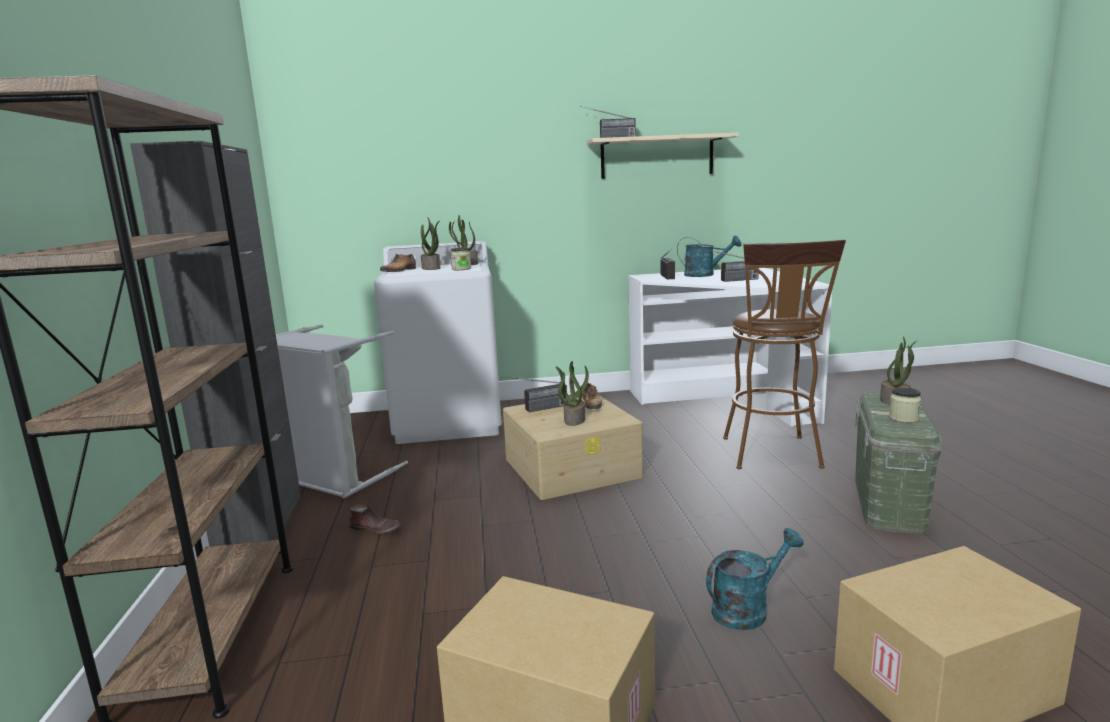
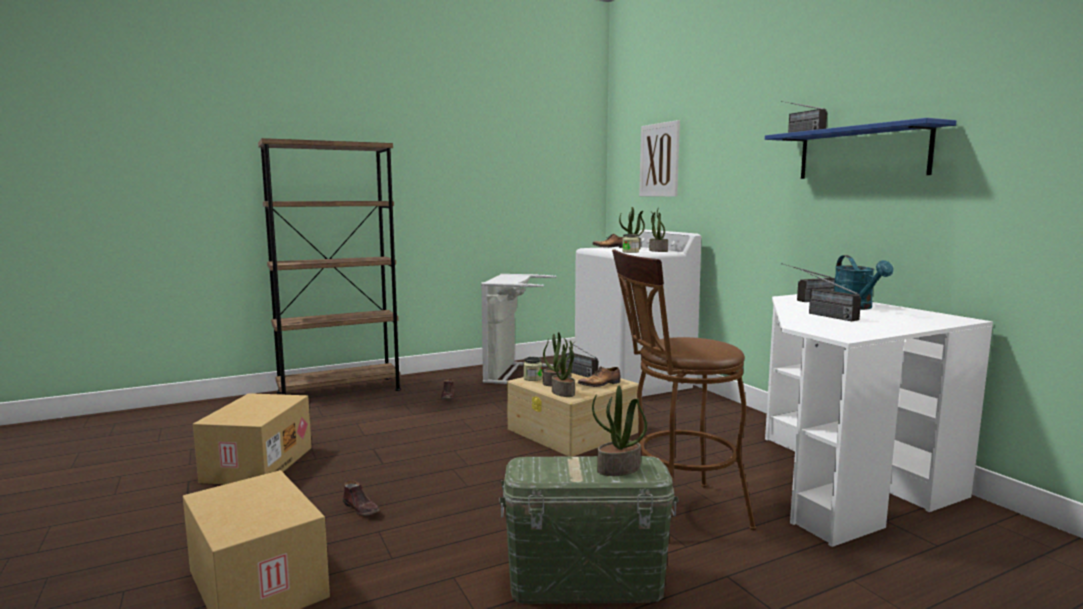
camera: 70 degrees right, 5 degrees down
(260, 526) = (442, 375): black cabinet -> none
(390, 160) = (659, 160): none -> picture
(610, 420) = (563, 393): none -> potted plant
(657, 157) = (862, 153): beige shelf -> blue shelf
(747, 609) = (361, 509): turquoise watering can -> brown shoe
(903, 418) = (557, 469): jar -> jar (532, 378)

